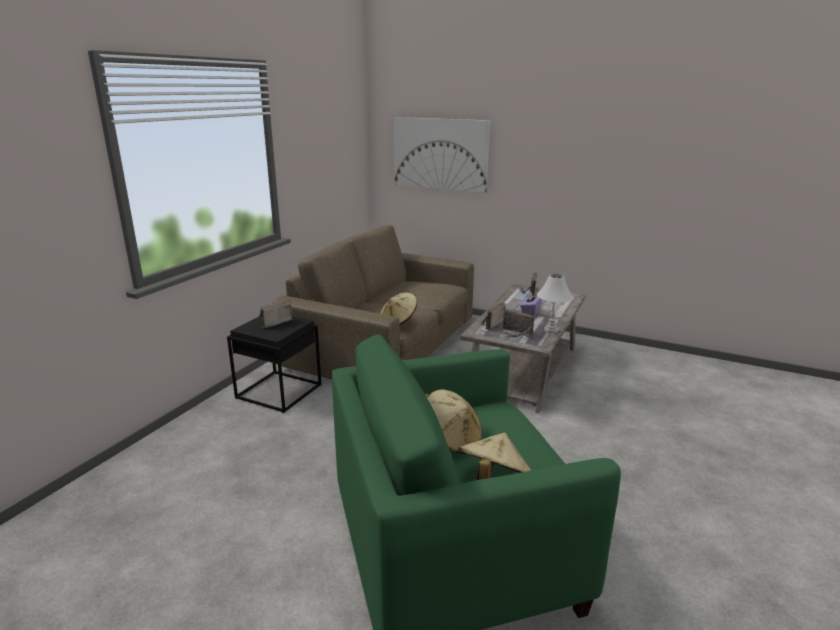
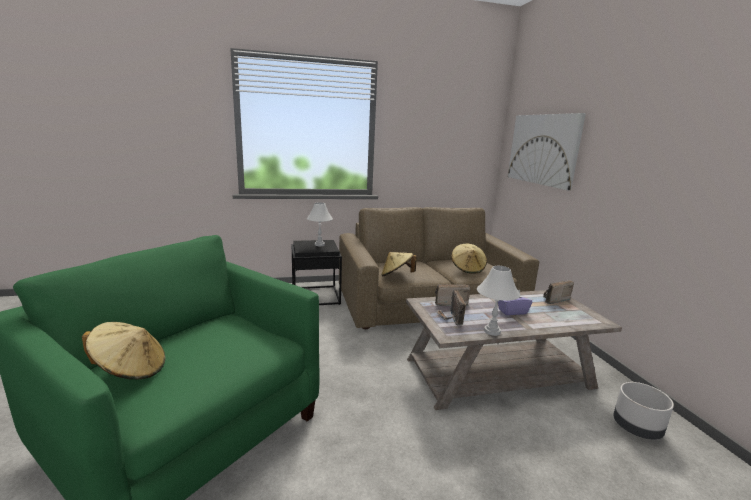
camera: 50 degrees right, 5 degrees down
(273, 322) = (319, 245): radio -> white table lamp
(451, 439) = (193, 334): beige hat -> beige hat (467, 268)
(618, 359) = (637, 429): none -> grey planter

